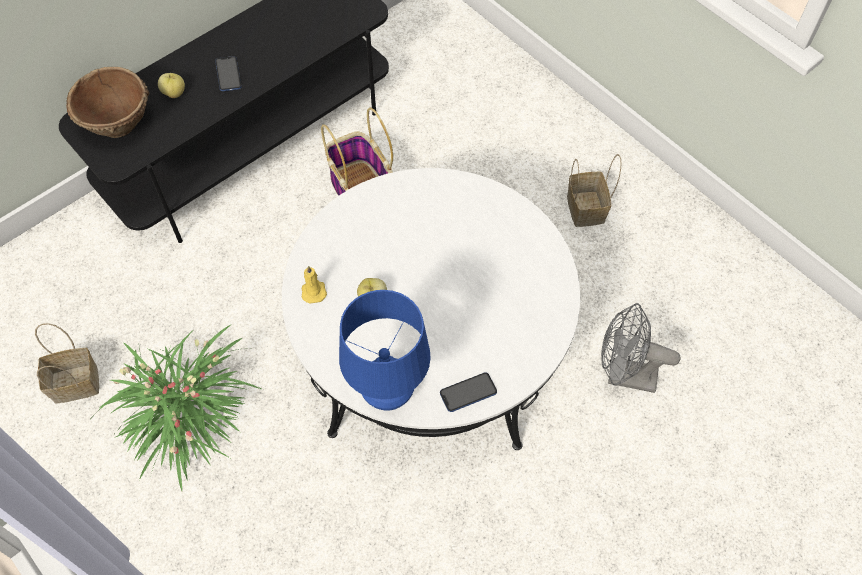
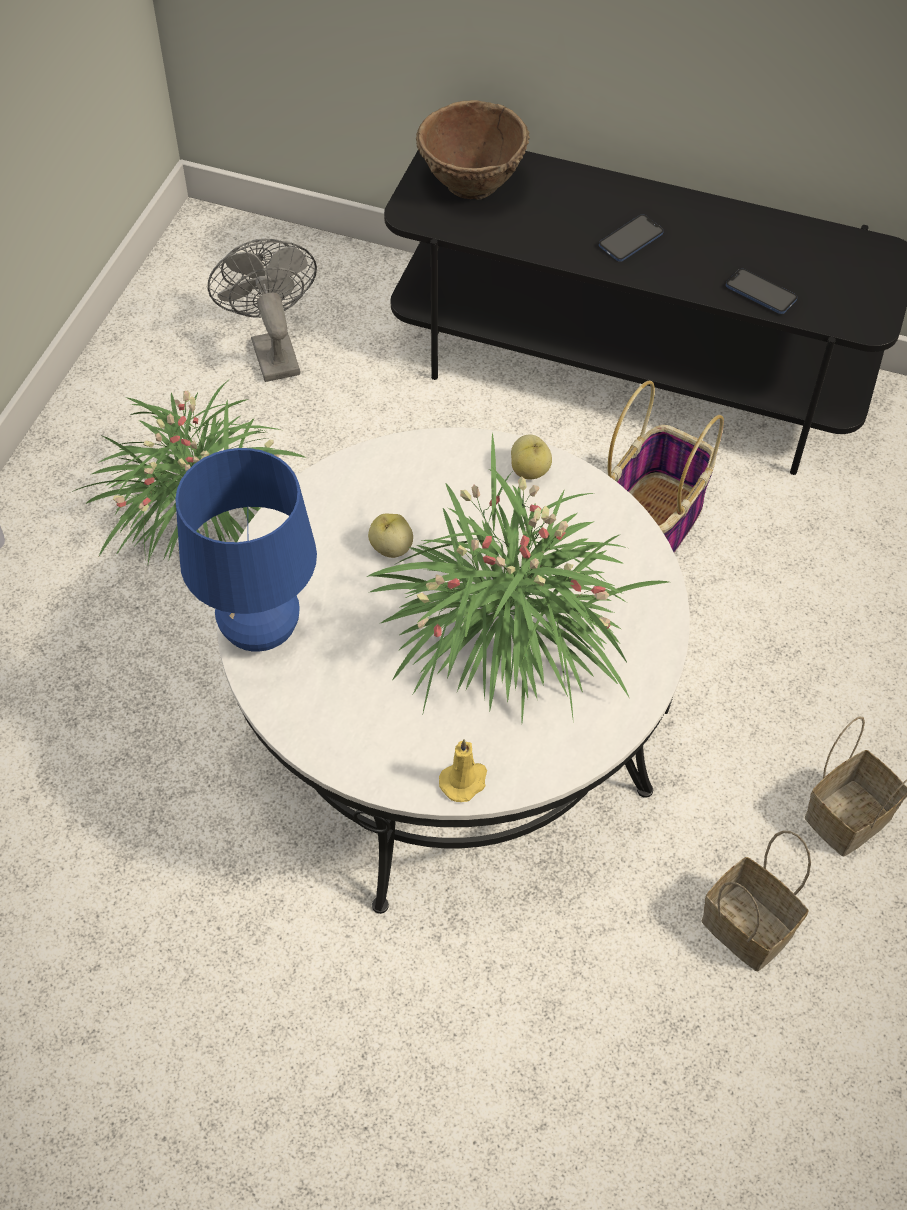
camera: 60 degrees right, 5 degrees down
(74, 385) = (179, 387): basket -> basket (743, 927)
(174, 93) = (559, 207): apple -> apple (530, 470)
(313, 290) = (361, 481): yellow candle -> yellow candle (464, 781)
(465, 270) = (507, 631): none -> potted plant
(468, 393) = (314, 722): phone -> phone (760, 293)
(624, 375) = (586, 1004): grey fan -> grey fan (272, 350)

